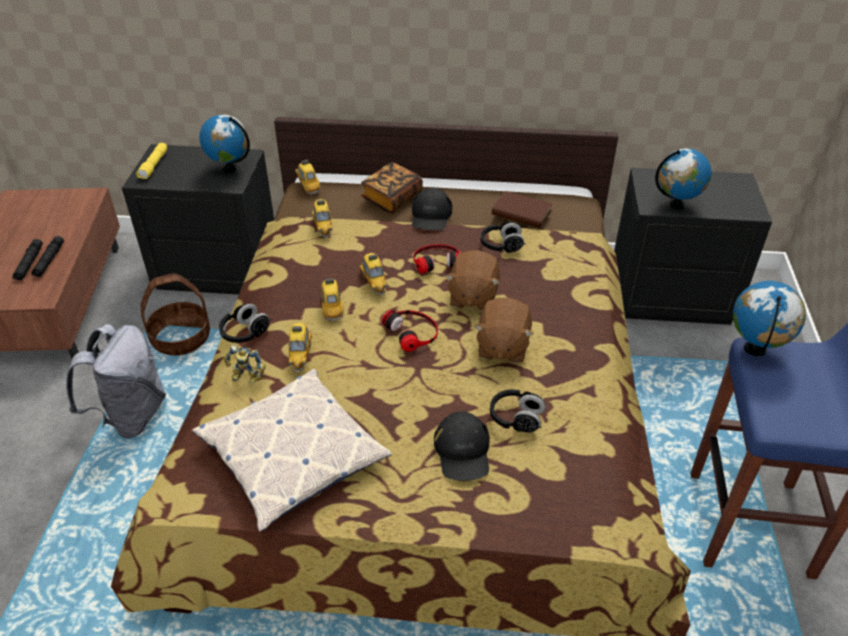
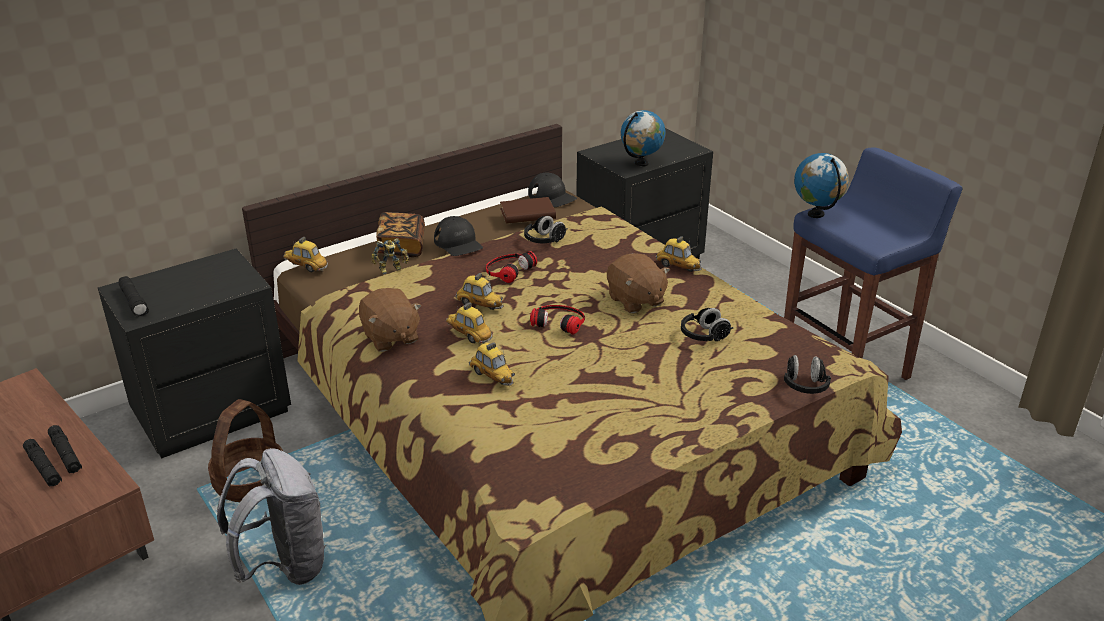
camera: 40 degrees left, 10 degrees down
(154, 166) = (135, 302): yellow flashlight -> black flashlight
(229, 169) = (225, 274): globe -> none
(245, 333) = (421, 386): black headphones -> black headphones (805, 386)
(246, 378) = (470, 412): toy robot -> toy robot (391, 269)
(292, 454) = (583, 436): pillow -> none
(323, 227) = (374, 287): toy car -> toy car (678, 267)
(463, 451) = (697, 371): black cap -> black cap (552, 196)
(472, 297) = (570, 281): brown plush toy -> brown plush toy (390, 337)

